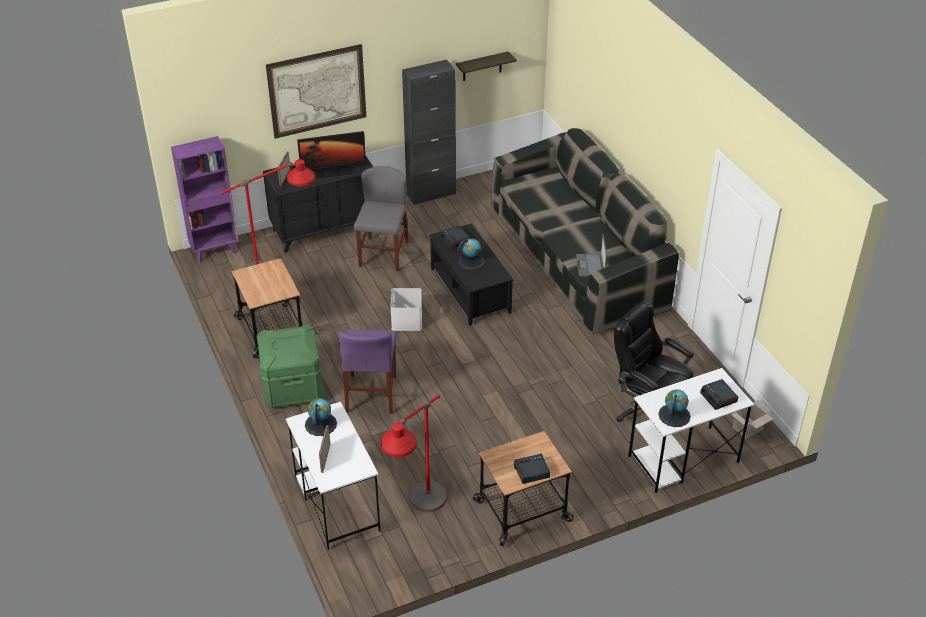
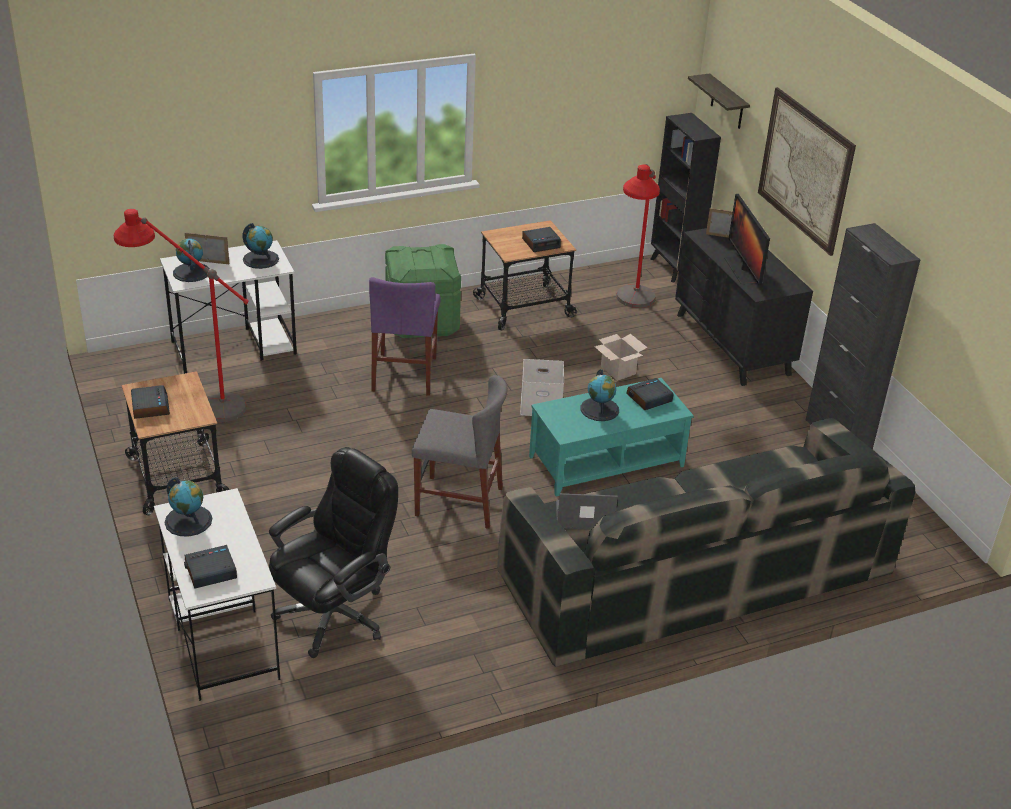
camera: 90 degrees right, 5 degrees down
(215, 251) = (674, 268): purple bookcase -> black bookcase
(270, 275) = (541, 243): none -> alarm clock
(345, 466) = (191, 272): none -> globe
(371, 393) = (404, 374): purple chair -> purple chair turned 90 degrees counterclockwise
(383, 254) = (682, 390): grey chair -> grey chair (459, 501)
(471, 290) = (607, 462): black coffee table -> turquoise coffee table
(482, 66) = (960, 320): shelf -> shelf (727, 102)
(747, 429) = (266, 724): cardboard box -> cardboard box (617, 370)

